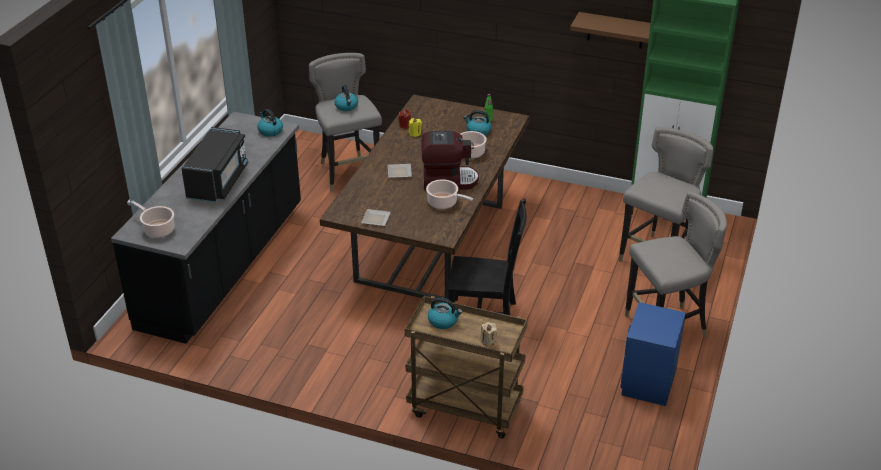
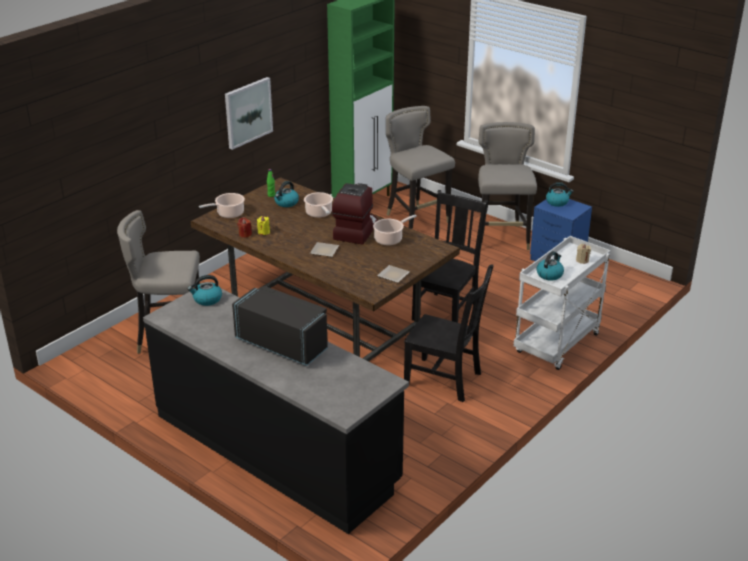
camera: 70 degrees left, 5 degrees down
(157, 229) = (350, 394): cooking pot -> cooking pot (228, 214)
(346, 106) = (168, 263): kettle -> kettle (557, 202)
(362, 340) = (445, 380): none -> black chair
(463, 409) = (557, 345): brown cart -> white cart
(531, 39) = (248, 112): none -> picture
(615, 30) = (302, 68): brown shelf -> none

